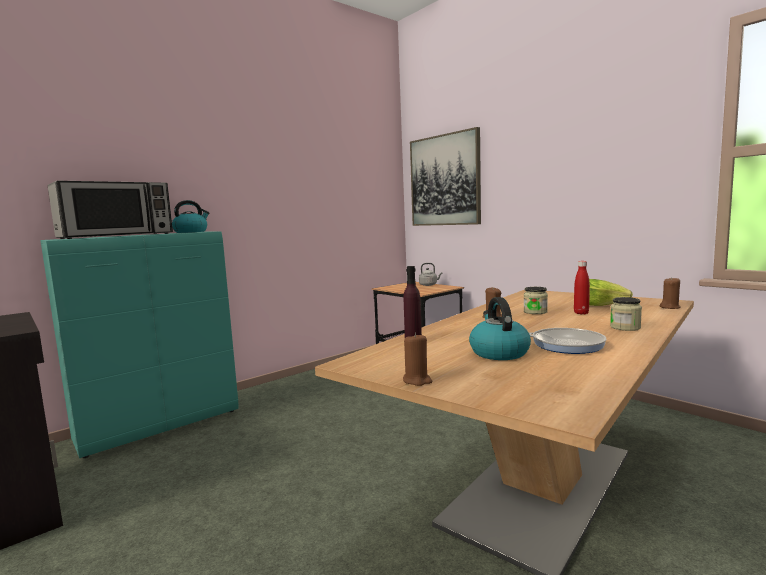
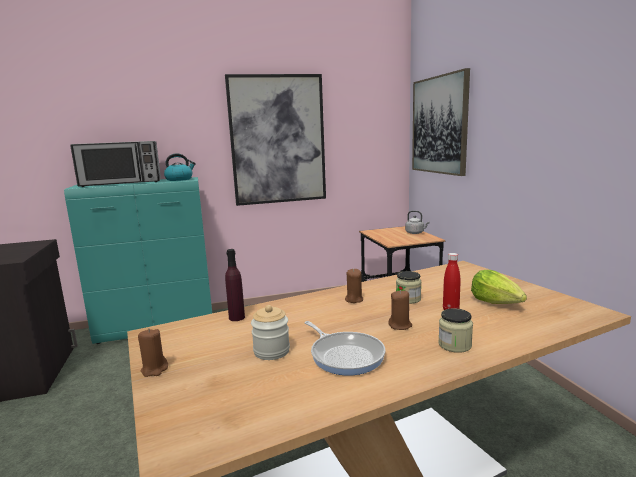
camera: 25 degrees right, 5 degrees up
(287, 192) = (278, 140): none -> picture
(498, 352) = (271, 351): kettle -> jar
(670, 307) = (573, 322): brown candle -> brown candle (400, 325)

